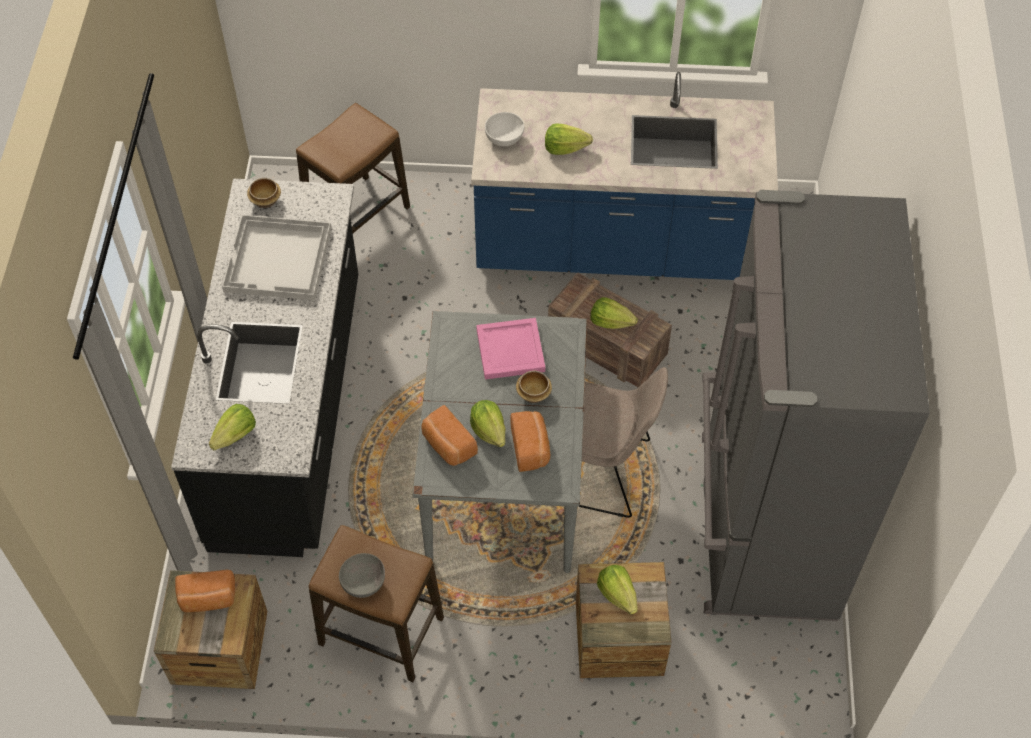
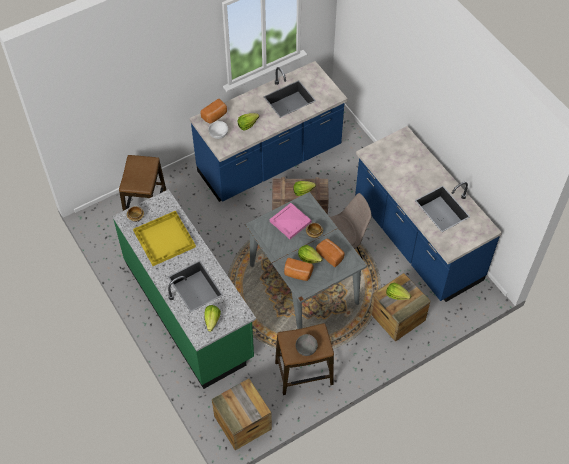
camera: 35 degrees left, 0 degrees up
(208, 599) = (238, 400): bread -> bread (215, 116)
(279, 260) = (165, 239): white tray -> yellow tray
(290, 411) = (189, 309): black counter -> green counter
(762, 525) = (416, 240): grey fridge -> blue counter

